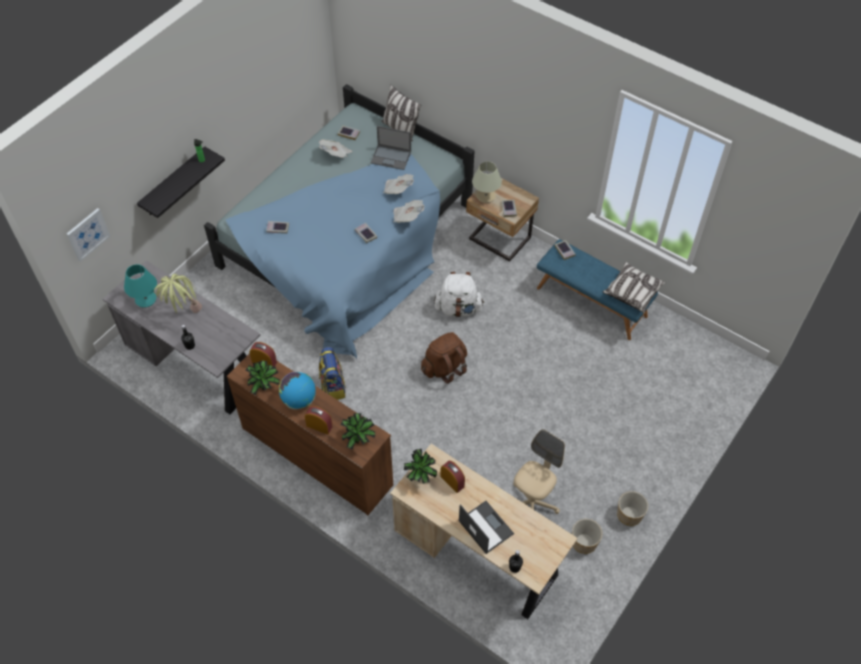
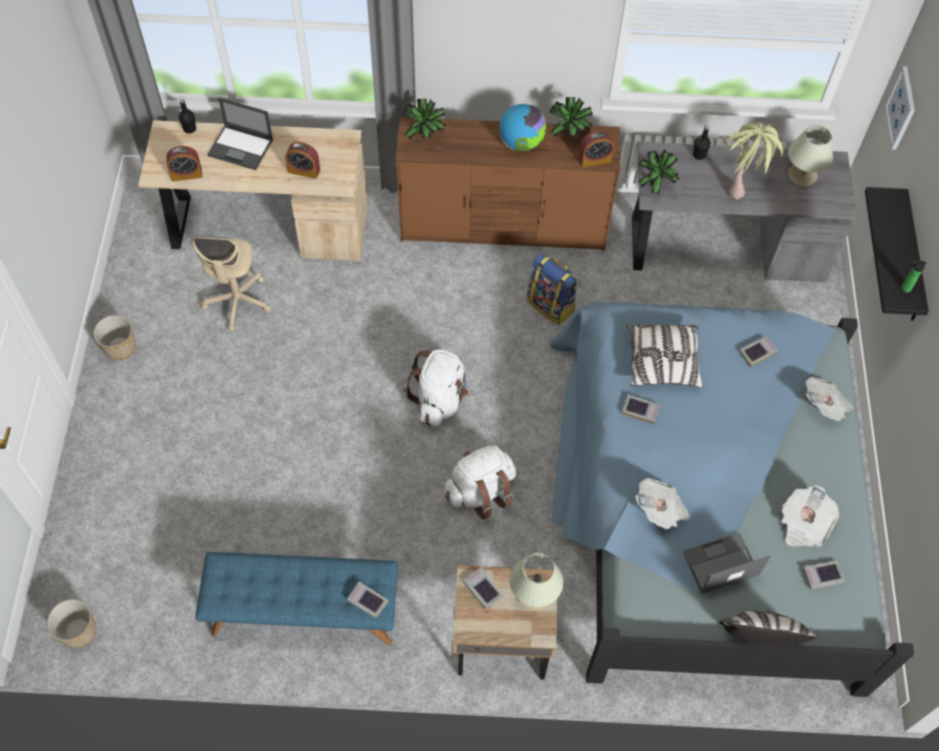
camera: 145 degrees right, 5 degrees up
(145, 299) = (802, 175): turquoise table lamp -> beige table lamp
(319, 426) = (477, 130): alarm clock -> alarm clock (186, 174)
(407, 217) = (609, 471): newspaper -> newspaper (825, 406)
(420, 477) = (340, 158): potted plant -> potted plant (654, 186)
(444, 368) = (439, 399): brown backpack -> white backpack
(583, 542) = (159, 293): planter -> planter (79, 631)
(632, 292) = (230, 587): pillow -> pillow (663, 362)

